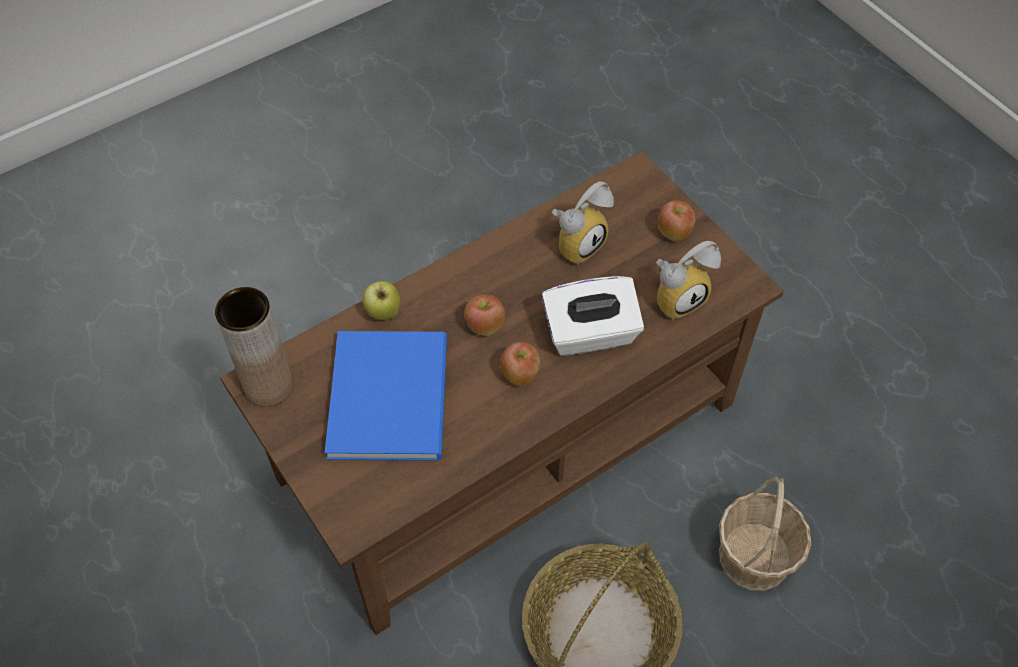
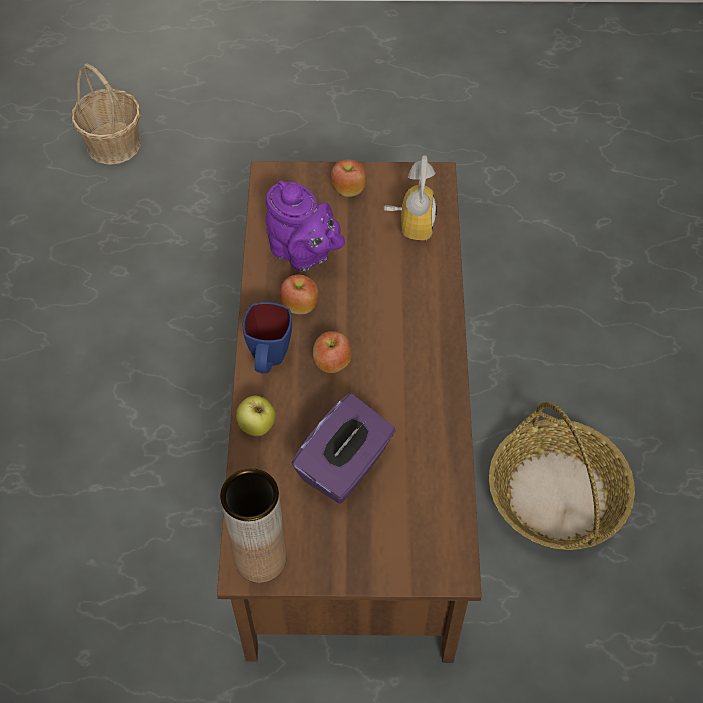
camera: 55 degrees left, 0 degrees up
(393, 393) = (345, 466): blue book -> purple tissue box
(451, 283) = (269, 361): none -> blue mug
(520, 374) = (398, 366): apple -> apple (300, 306)
(577, 242) = (304, 254): alarm clock -> purple teapot
(590, 334) = (397, 298): white tissue box -> none
(755, 556) = (566, 359): basket -> basket (113, 144)

